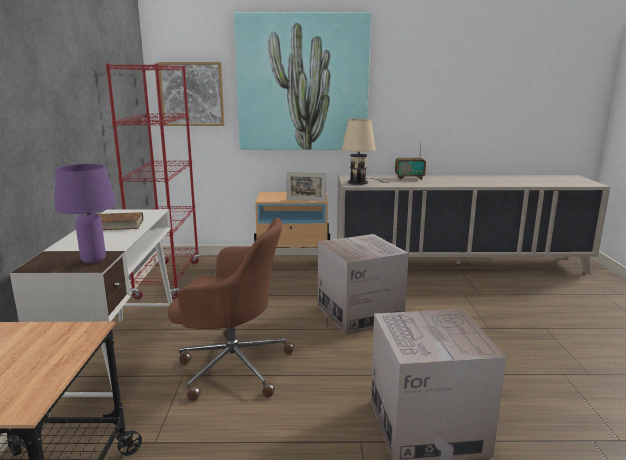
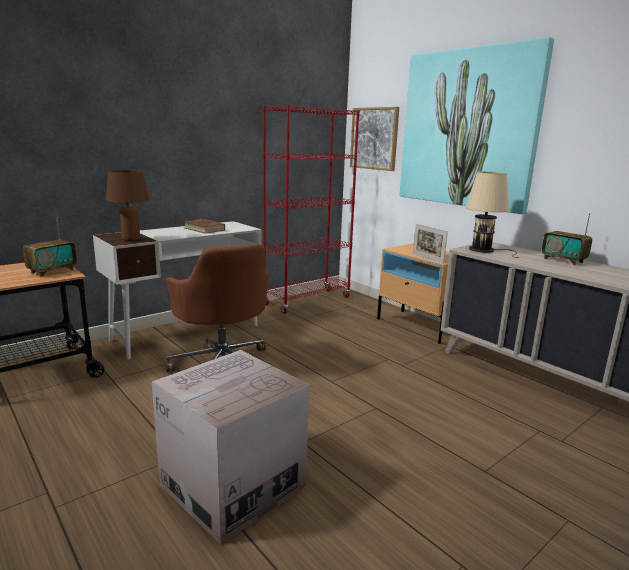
camera: 50 degrees right, 0 degrees up
(50, 337) = (52, 271): none -> radio
(93, 260) = (131, 240): purple table lamp -> brown table lamp
(359, 314) = (382, 386): cardboard box -> none

